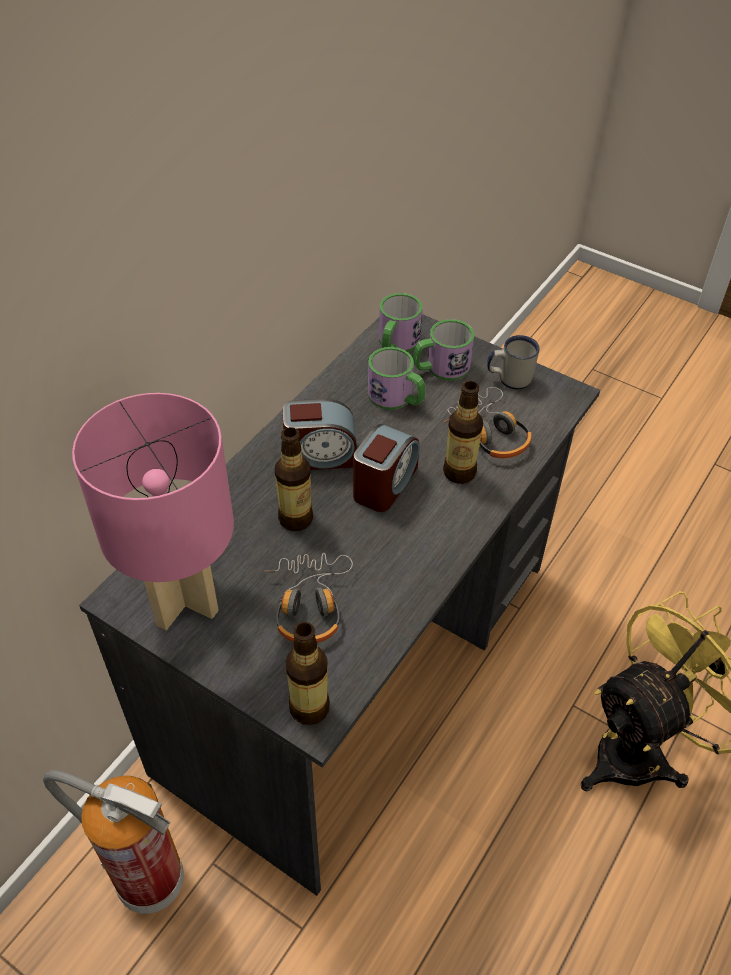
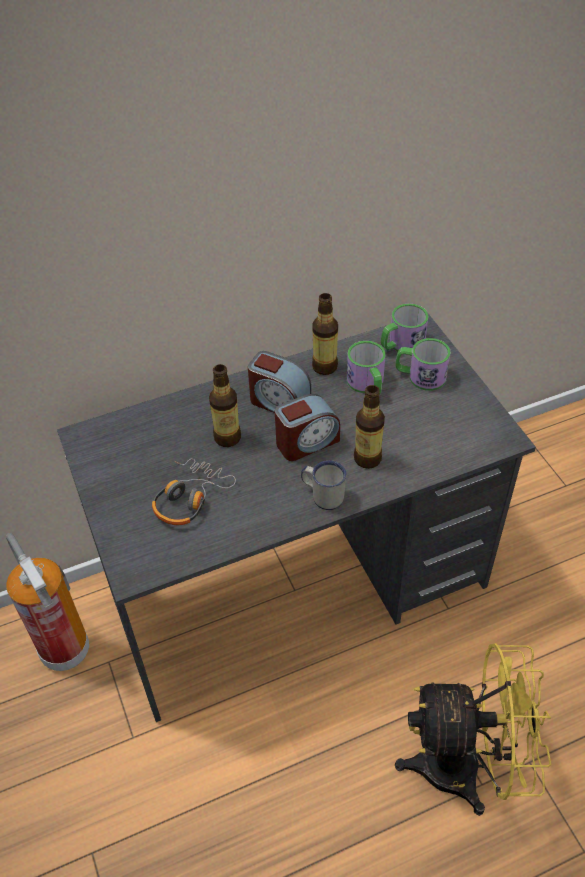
camera: 35 degrees right, 0 degrees up
(183, 601) = (116, 457): pink table lamp -> none
(309, 708) = (135, 563): bottle -> bottle (324, 366)
(489, 432) = (416, 440): headphones -> none
(509, 379) = (466, 406): white mug -> white mug (323, 495)

